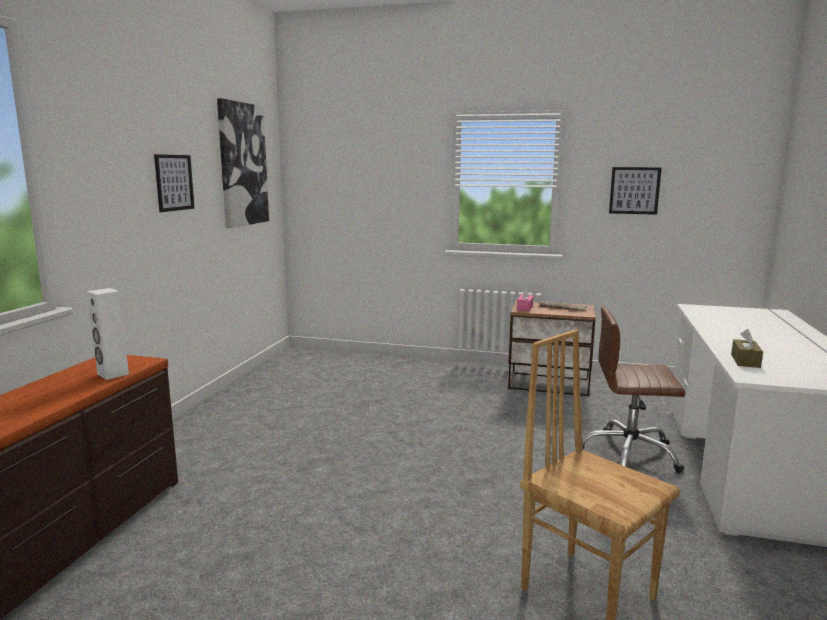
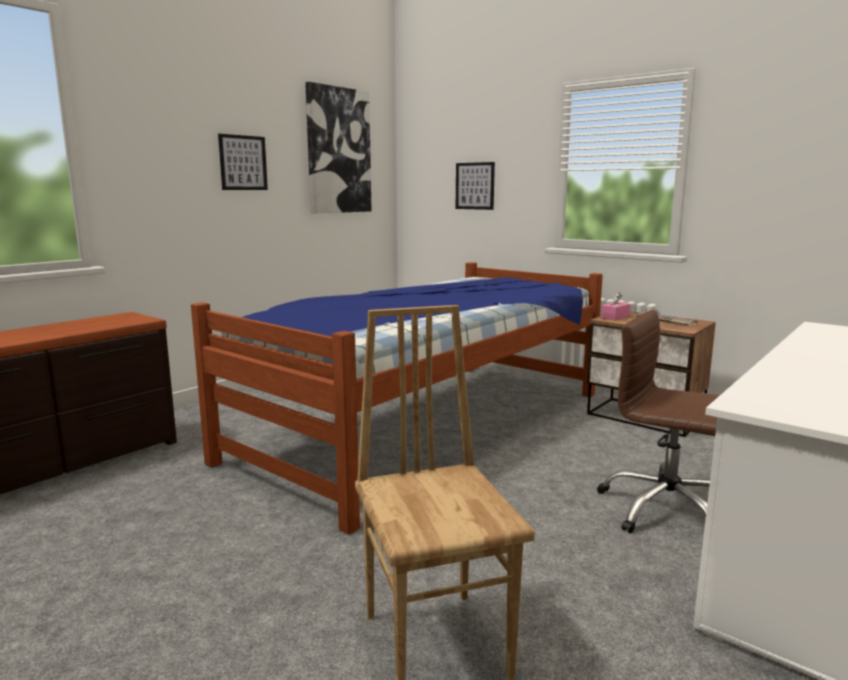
camera: 25 degrees right, 0 degrees up
(112, 374) = (103, 326): white speaker -> none
(395, 419) = (425, 424): none -> bed
(634, 190) = (787, 170): picture -> picture (475, 186)
(745, 361) = (776, 388): brown tissue box -> none

